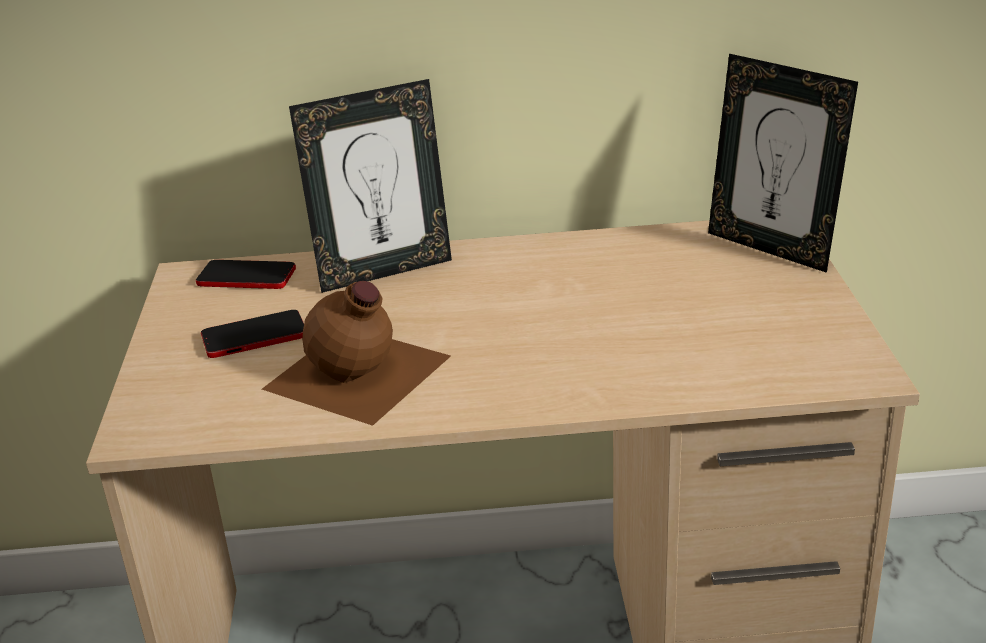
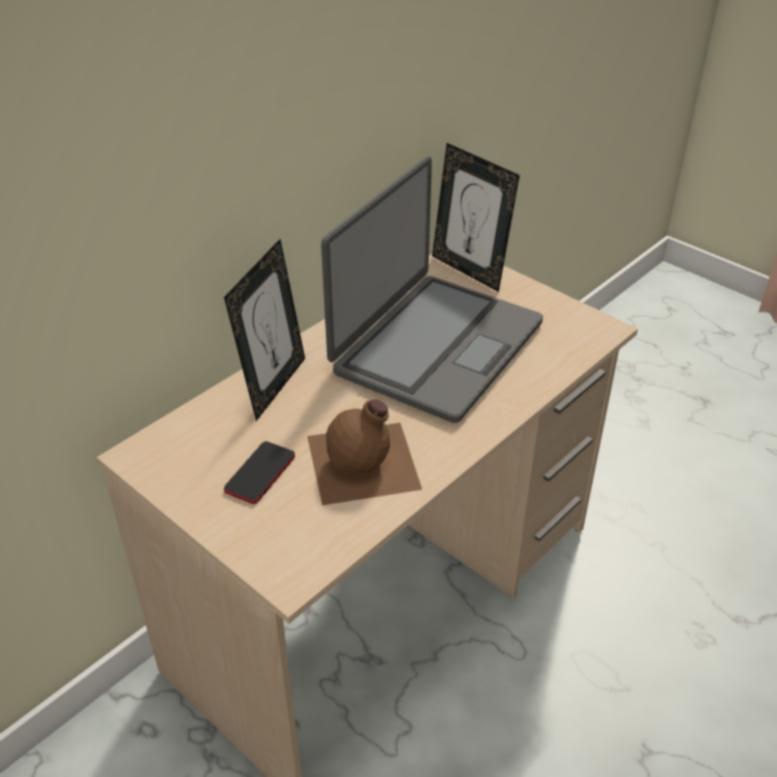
camera: 45 degrees left, 10 degrees up
(246, 277) = (184, 435): phone -> none
(606, 304) = (436, 346): none -> laptop
(771, 248) = (469, 270): picture frame -> picture frame turned 45 degrees clockwise

